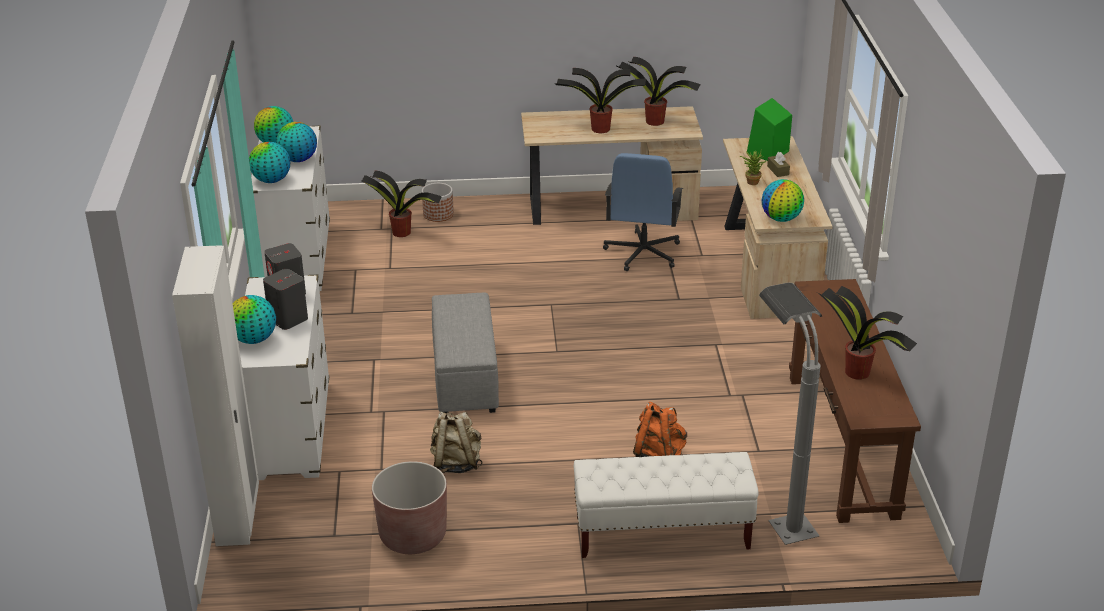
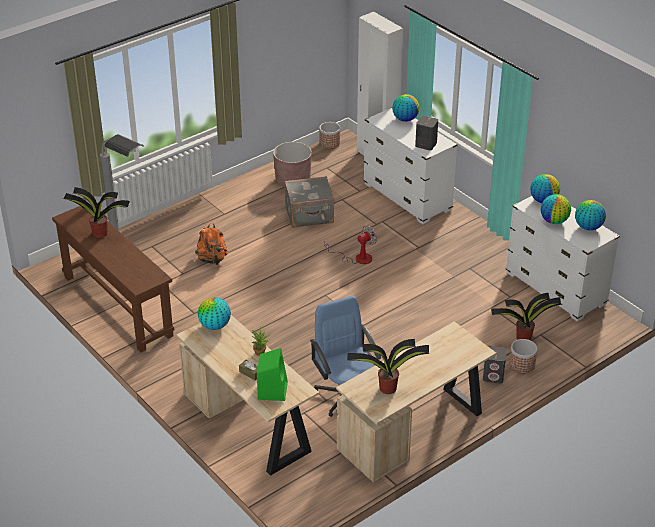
camera: 145 degrees right, 5 degrees up
(269, 584) = (329, 143): none -> planter
(287, 319) = (405, 133): grey speaker -> grey speaker (493, 376)
(456, 463) = (309, 215): beige backpack -> grey suitcase
(465, 378) = (357, 258): grey ottoman -> fan
(599, 129) = (419, 360): potted plant -> none
(662, 533) = (180, 225): white bench -> none

